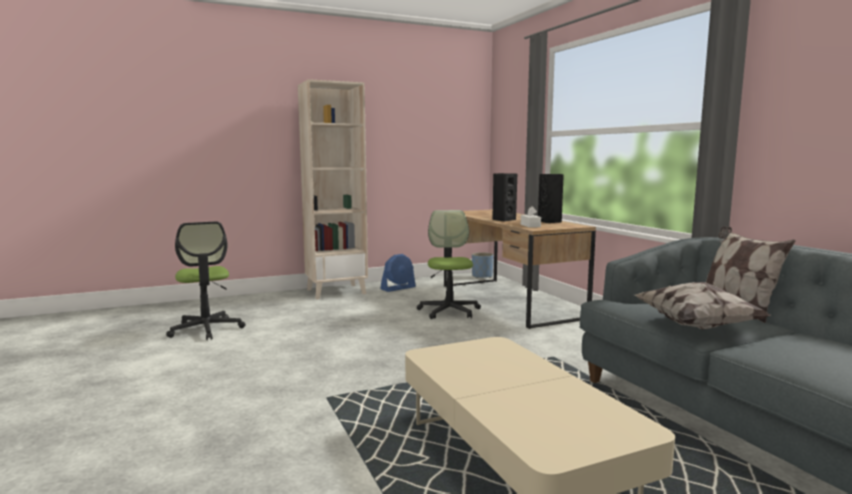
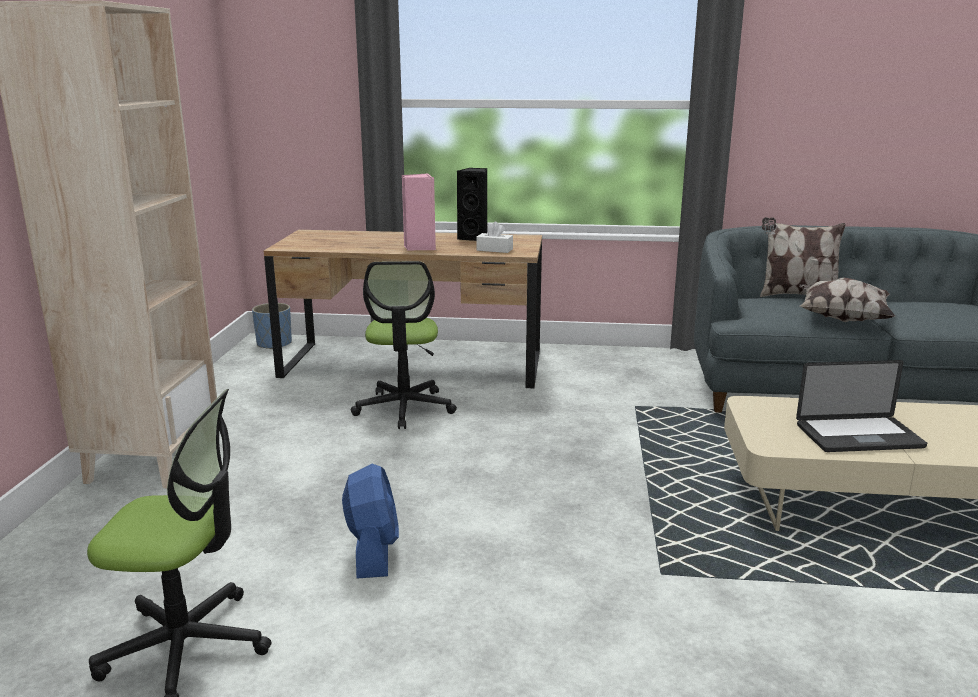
camera: 60 degrees left, 10 degrees up
(398, 288) = (229, 409): blue fan -> blue fan (373, 551)
(449, 311) = (404, 408): office chair -> office chair turned 120 degrees counterclockwise
(483, 377) = (859, 436): none -> laptop
(503, 220) = (419, 247): black speaker -> pink speaker

